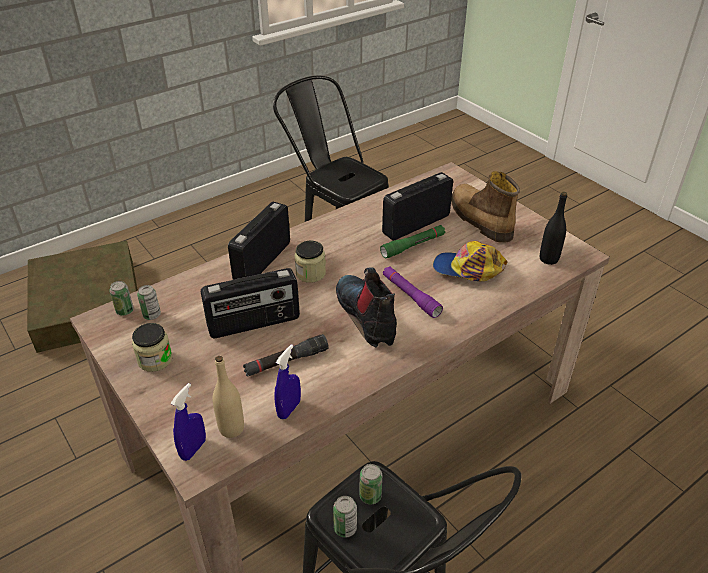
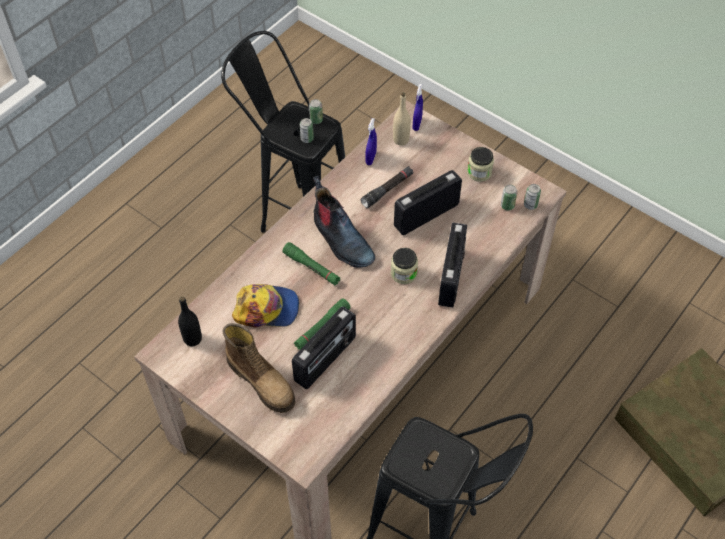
camera: 165 degrees right, 15 degrees up
(410, 296) = (312, 268): purple flashlight -> green flashlight

